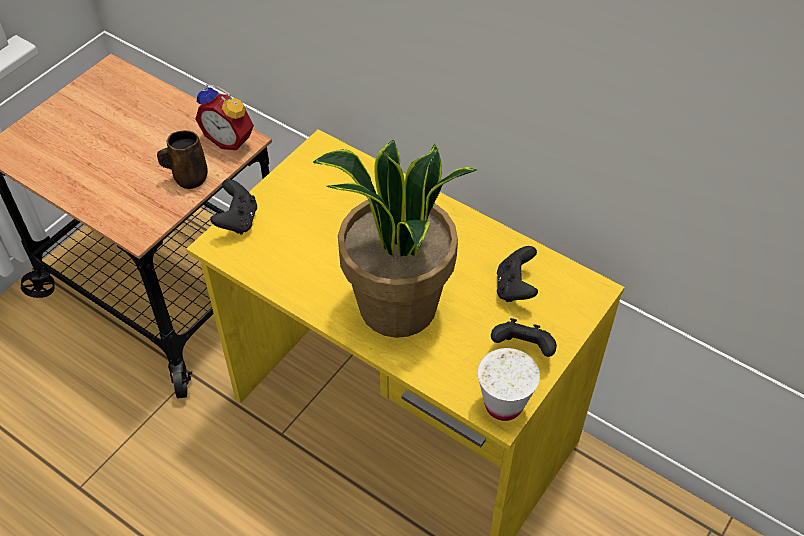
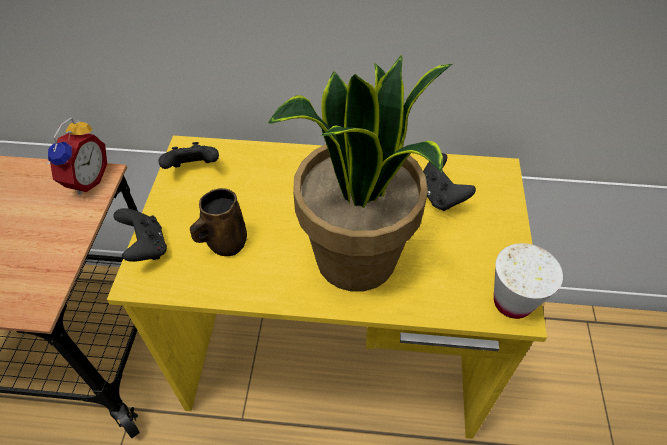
camera: 30 degrees left, 0 degrees up
(189, 178) = (62, 231): brown mug -> brown mug (225, 243)
(230, 139) = (85, 180): alarm clock -> alarm clock turned 75 degrees counterclockwise
(523, 349) = (487, 244): black game controller -> black game controller (193, 169)

